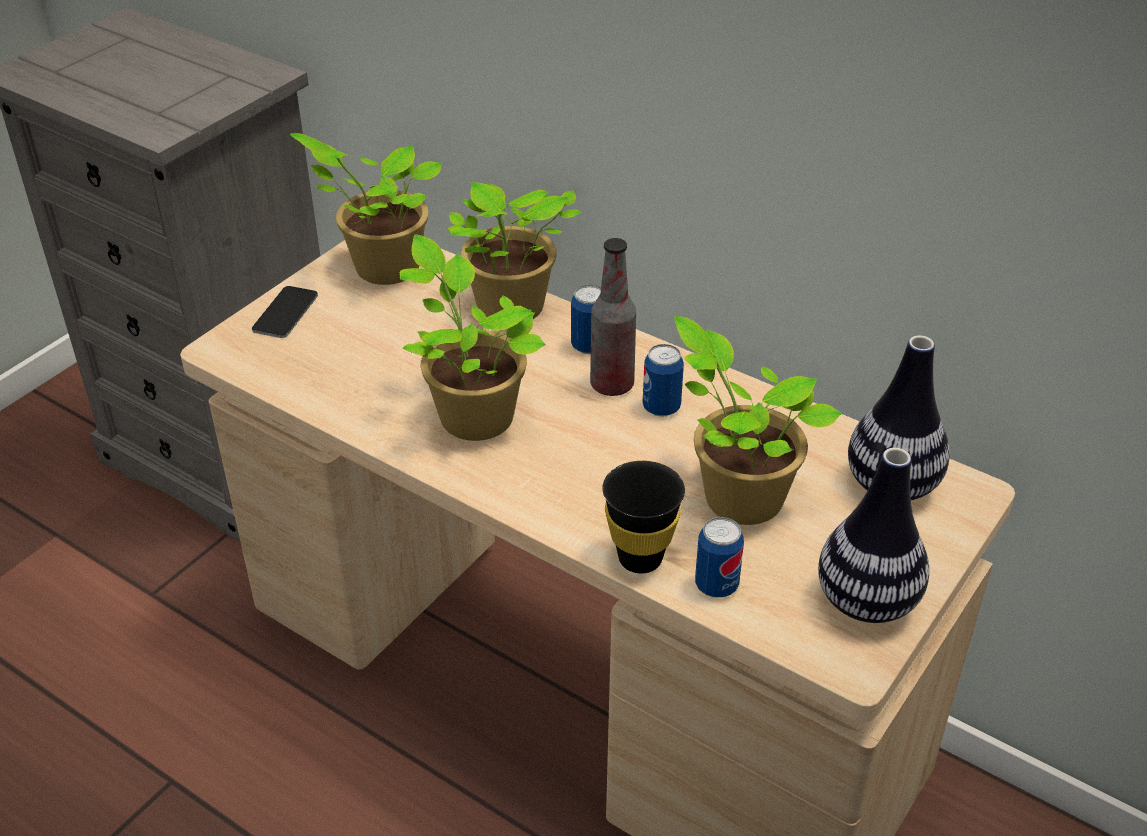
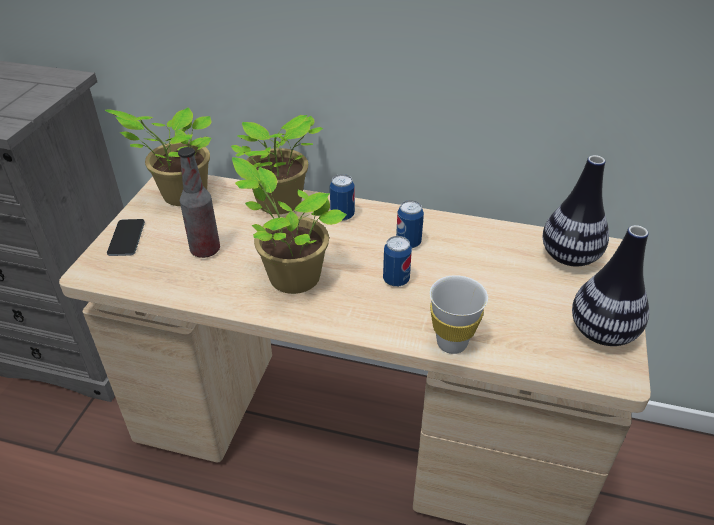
camera: 20 degrees left, 0 degrees up
(612, 385) = (370, 236): bottle -> bottle (205, 250)
(640, 558) = (451, 343): black cup -> white cup
(716, 585) = (509, 347): can -> can (396, 280)
(737, 496) = (486, 286): potted plant -> none

